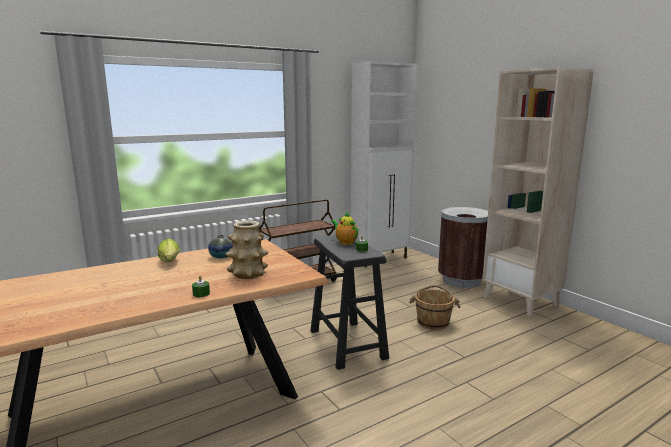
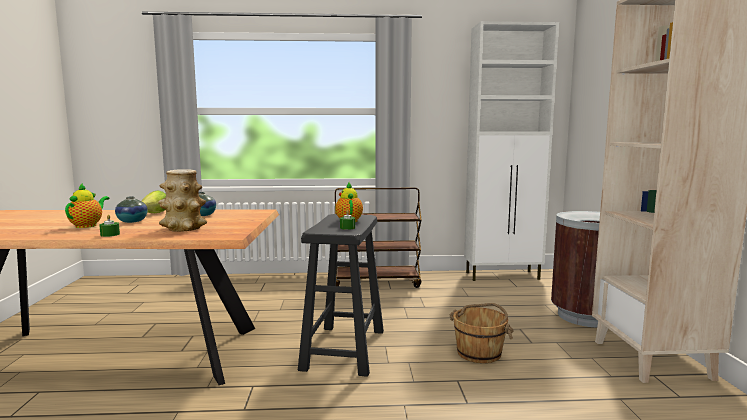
camera: 30 degrees right, 5 degrees down
(144, 288) = (88, 225): none -> teapot
(175, 275) = (132, 221): none -> vase

